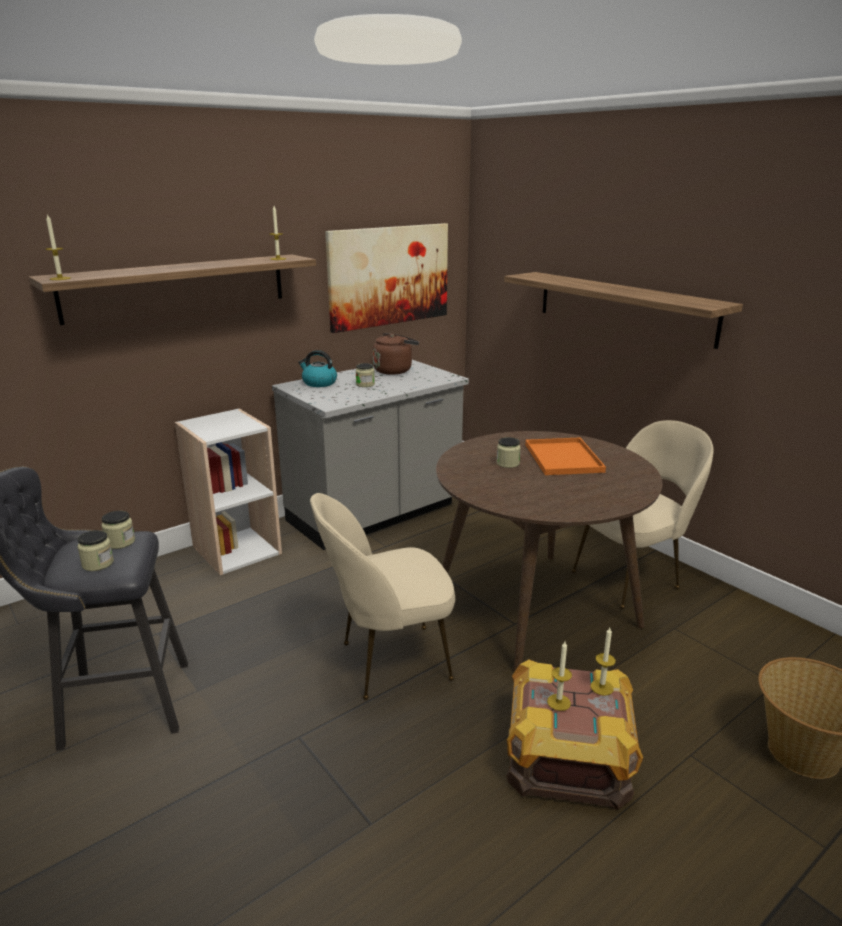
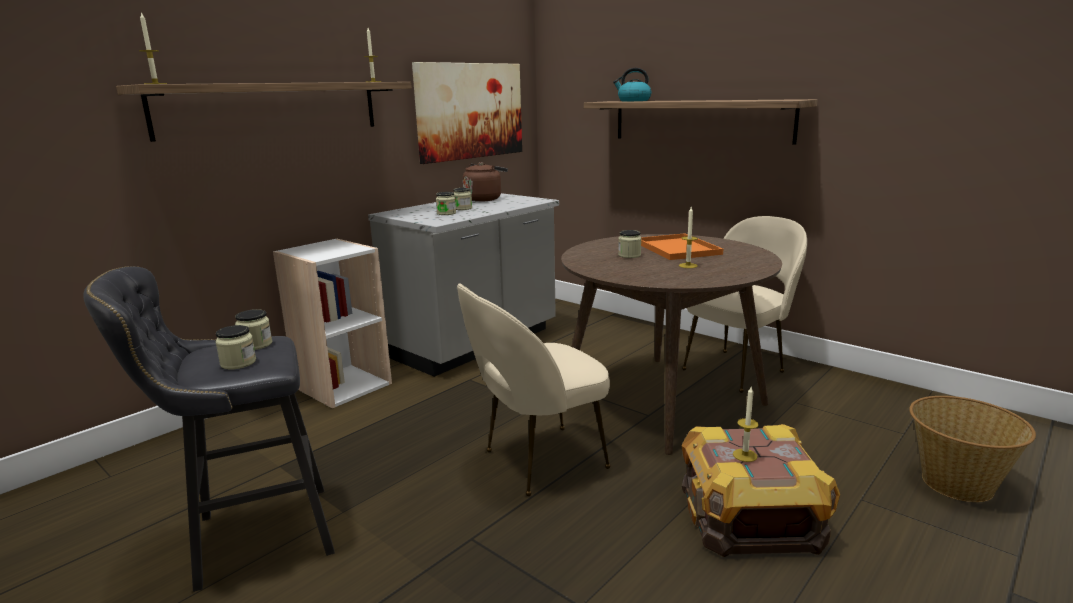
camera: 10 degrees left, 5 degrees down
(319, 383) = (415, 210): kettle -> kettle (633, 101)
(345, 391) = (446, 213): none -> jar
(602, 687) = (778, 438): candle -> candle (688, 265)

